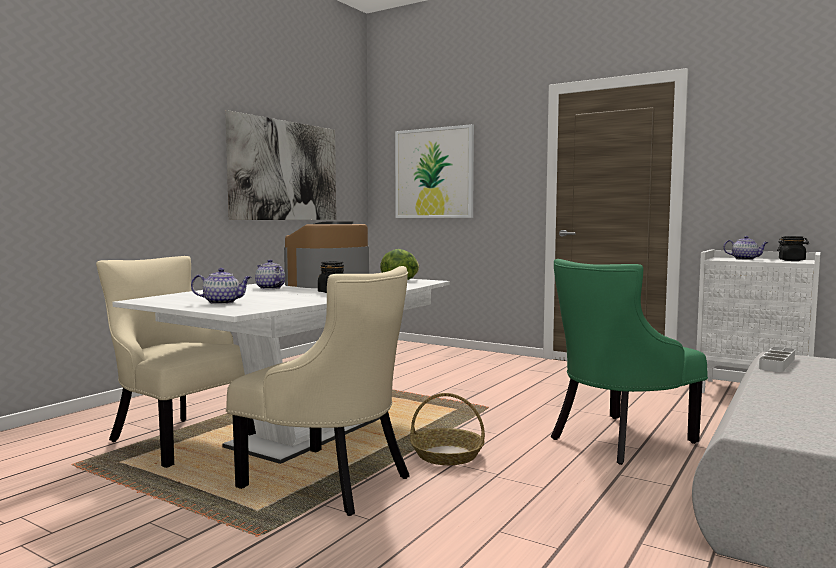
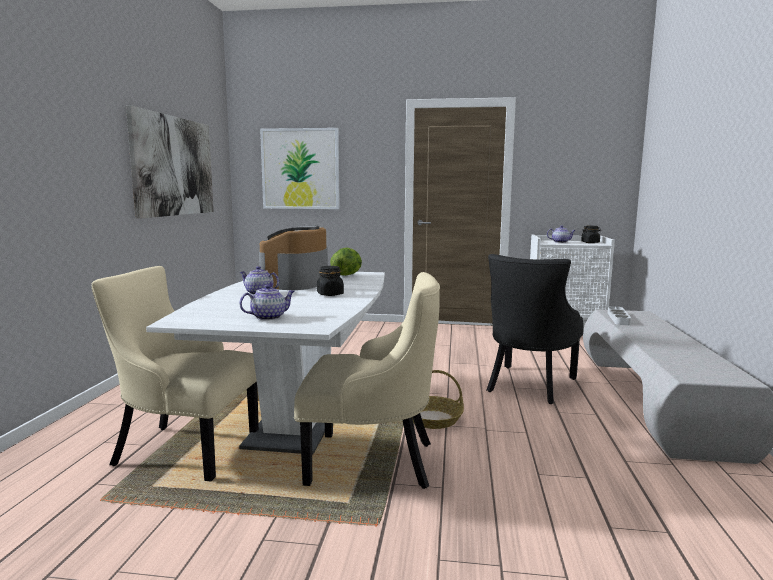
camera: 25 degrees left, 5 degrees up
(621, 439) = (530, 384): green chair -> black chair

